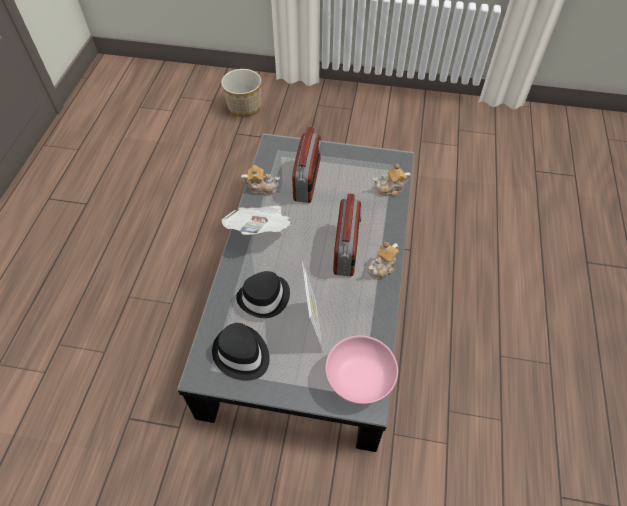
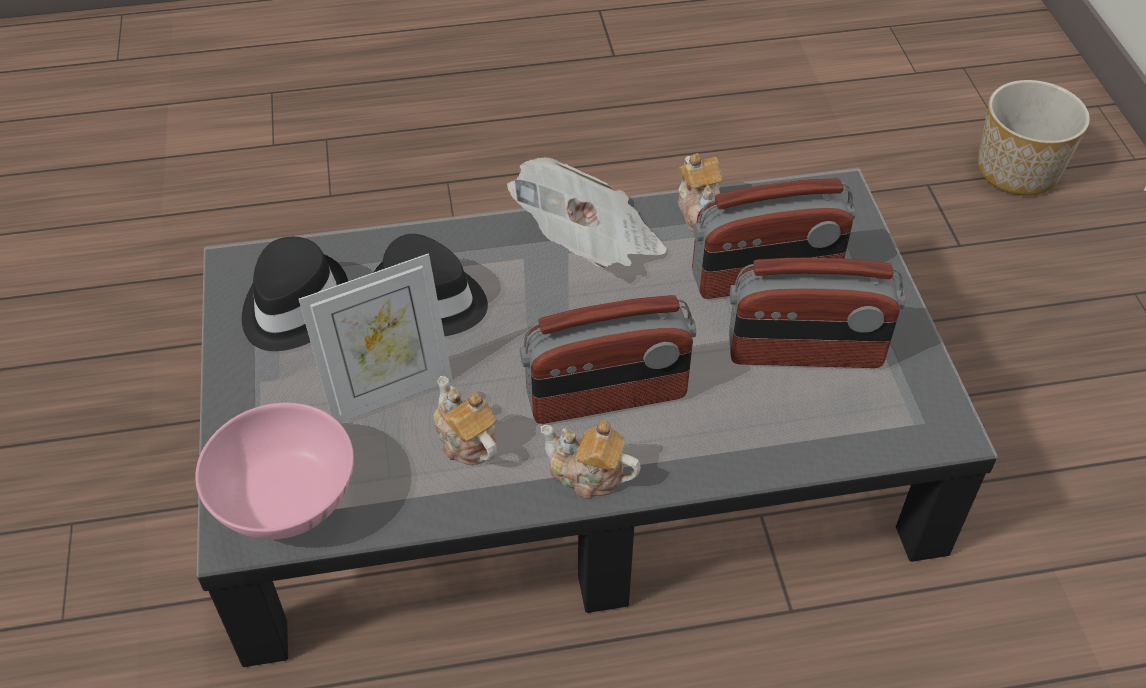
camera: 70 degrees right, 5 degrees down
(350, 183) = (804, 352): none -> radio
(390, 189) = (834, 434): teapot -> teapot (466, 440)

